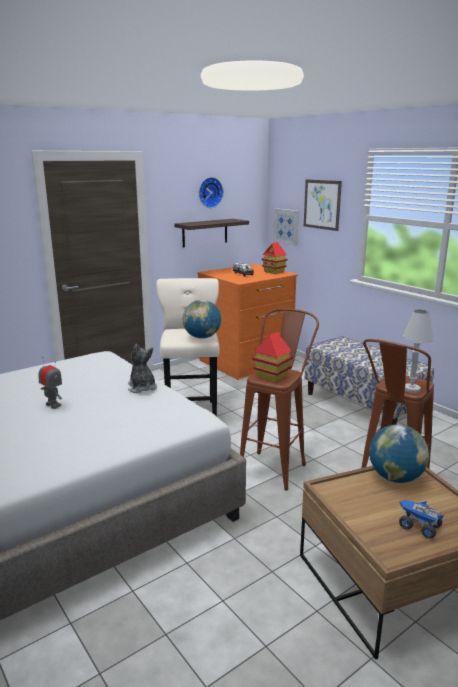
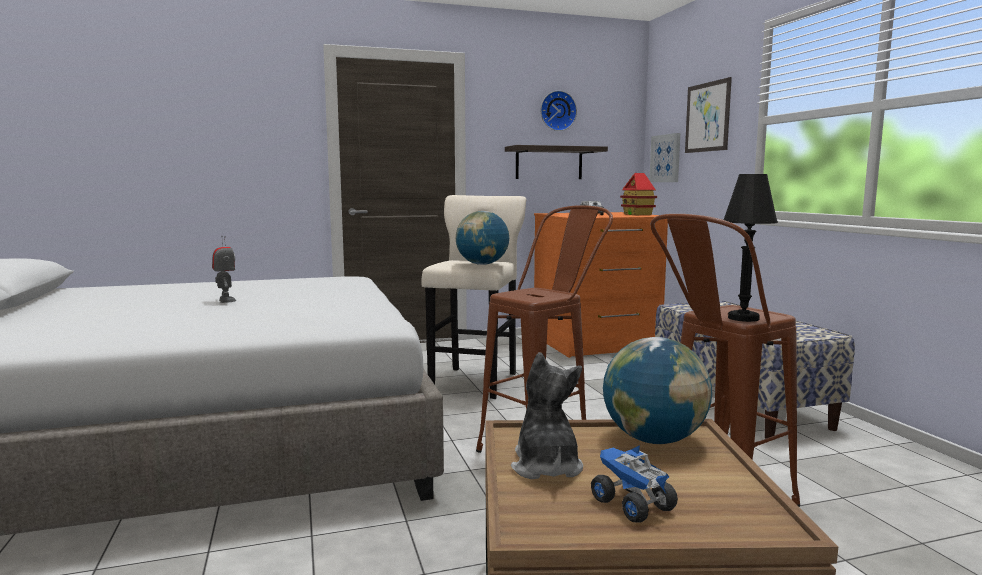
camera: 20 degrees right, 10 degrees down
(142, 388) = (352, 298): plush toy -> plush toy (546, 466)
(271, 376) = (529, 295): toy house -> none
(411, 389) = (743, 318): white table lamp -> black table lamp

